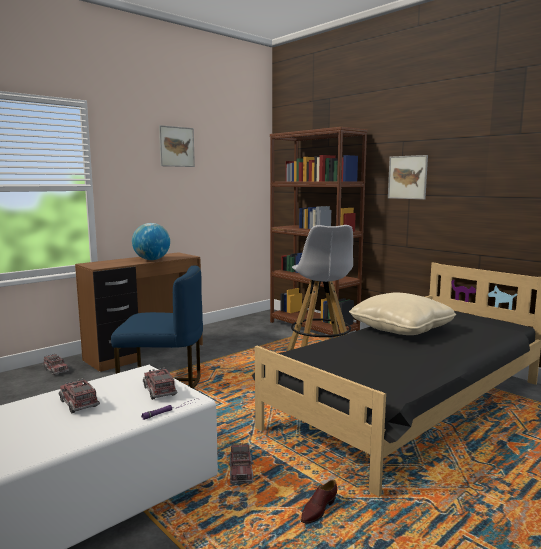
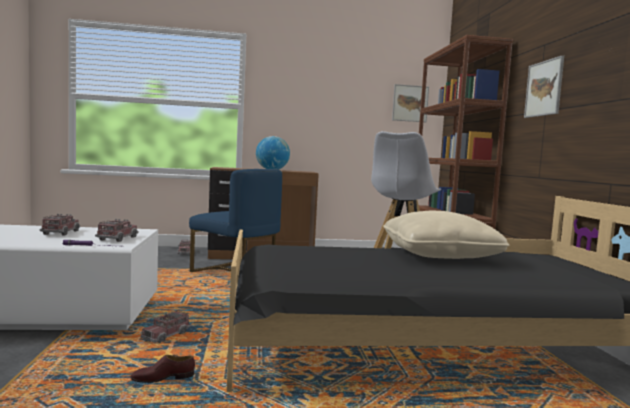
camera: 35 degrees right, 5 degrees down
(176, 146) = (329, 74): picture -> picture (410, 103)

